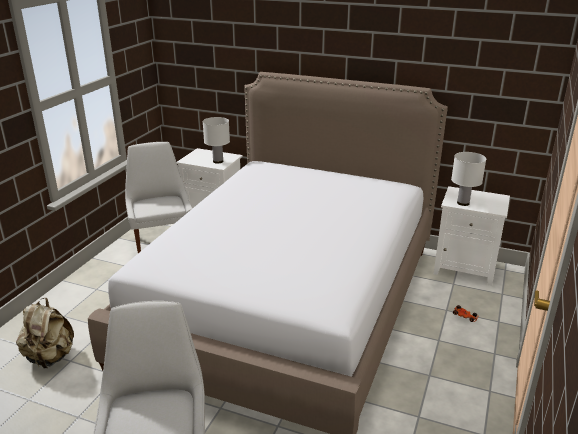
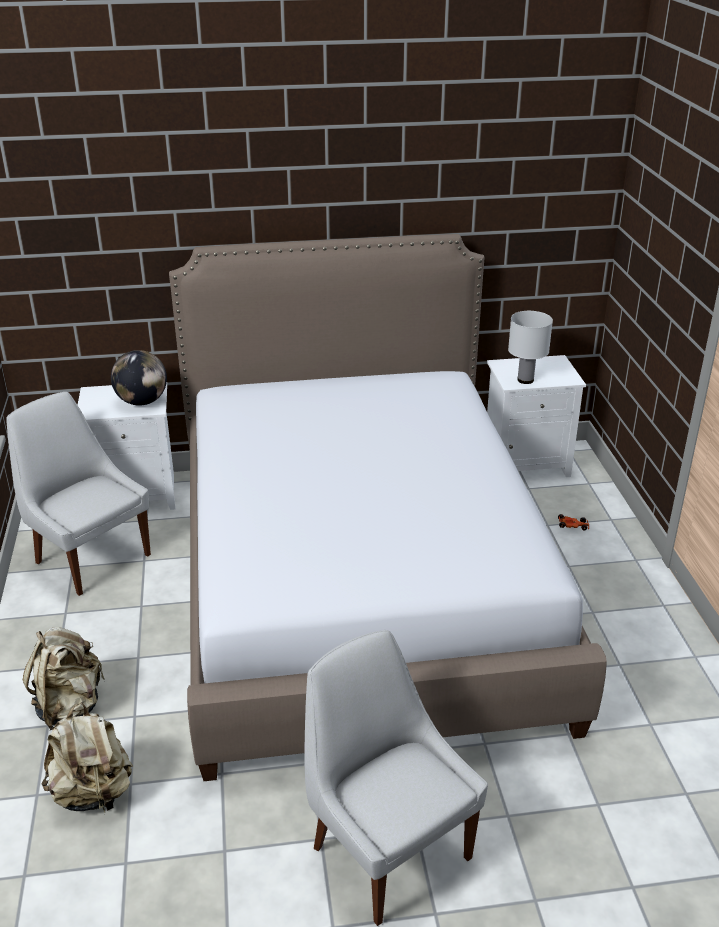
camera: 30 degrees left, 5 degrees up
(82, 311) = (70, 706): none -> beige backpack
(218, 161) = (142, 402): white table lamp -> globe

